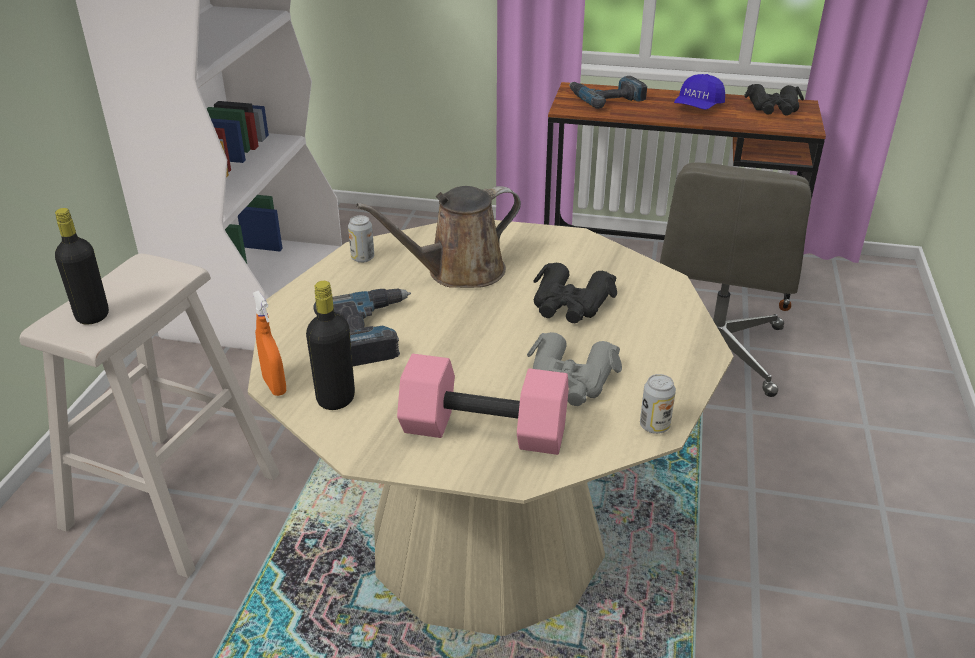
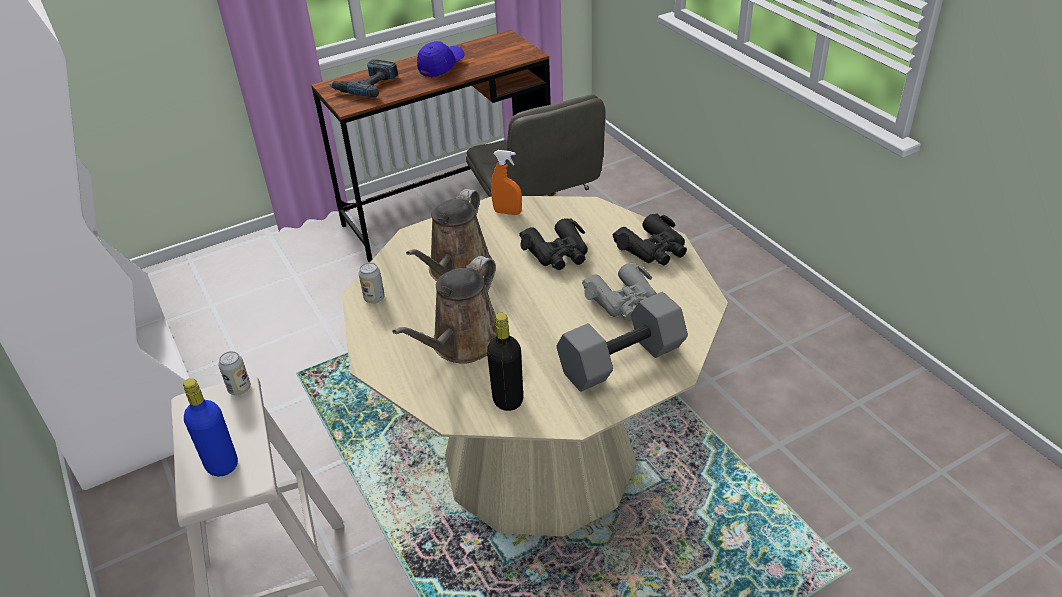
camera: 40 degrees left, 5 degrees up
(92, 316) = (222, 465): black bottle -> blue bottle
(274, 386) = (455, 419): orange spray bottle -> orange spray bottle (507, 212)
(371, 332) = (463, 344): power drill -> brown watering can
(486, 429) = (621, 359): pink dumbbell -> grey dumbbell
(654, 426) = (701, 299): can -> can (239, 388)
(698, 107) = (441, 66): blue cap -> blue cap turned 135 degrees counterclockwise
(773, 108) = (492, 47): black binoculars -> black binoculars (653, 249)

